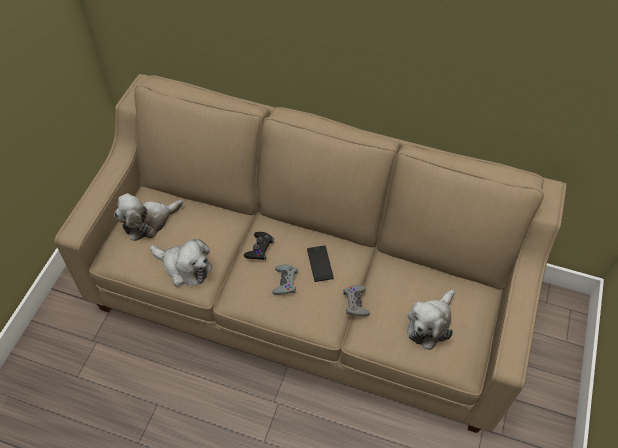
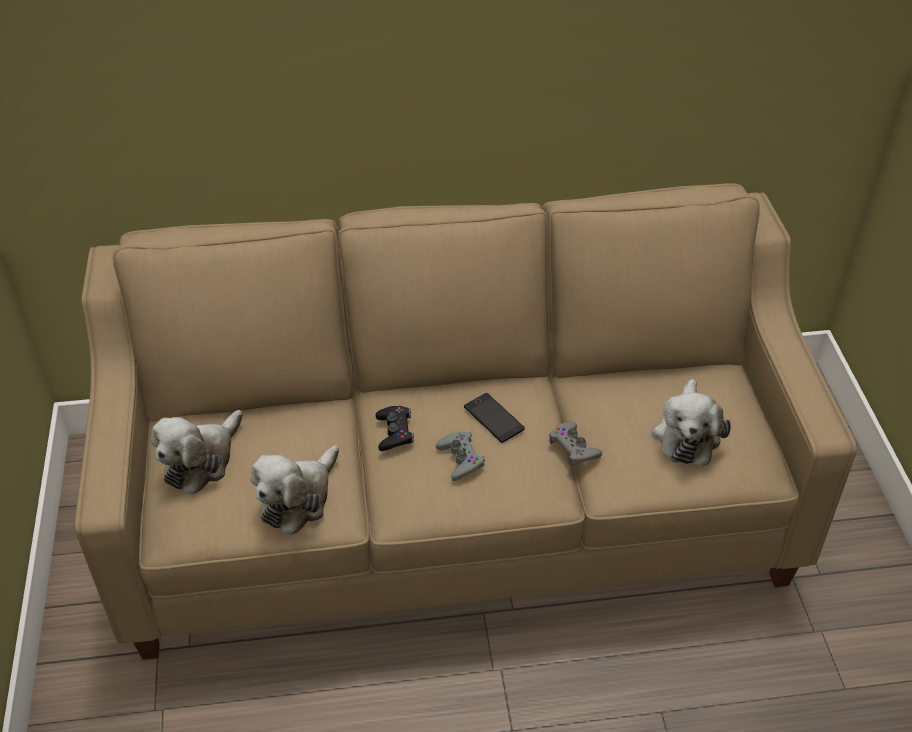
camera: 25 degrees left, 10 degrees down
(184, 267) = (298, 498): plush toy -> plush toy turned 120 degrees clockwise

